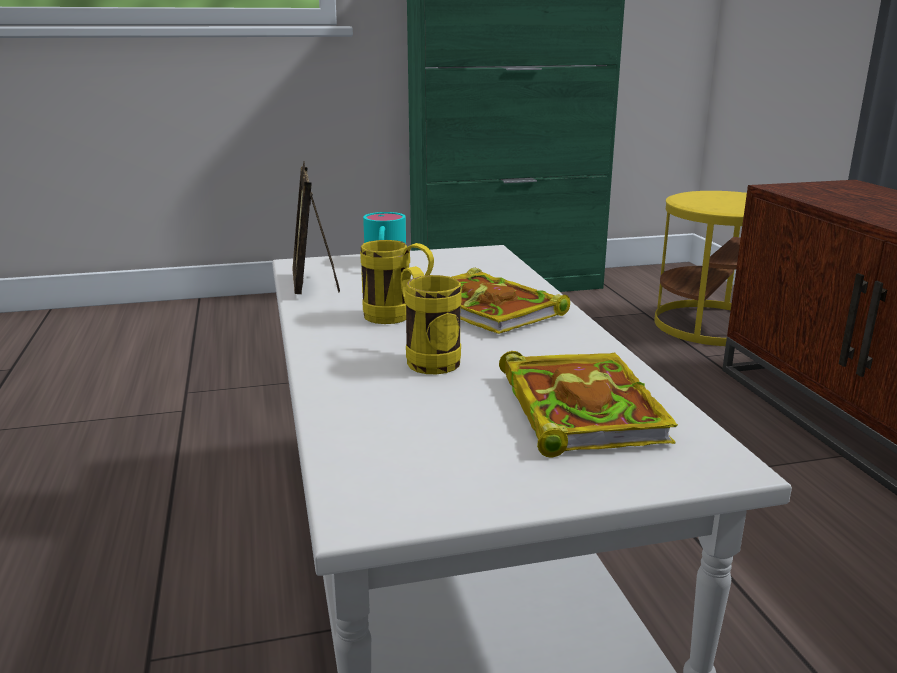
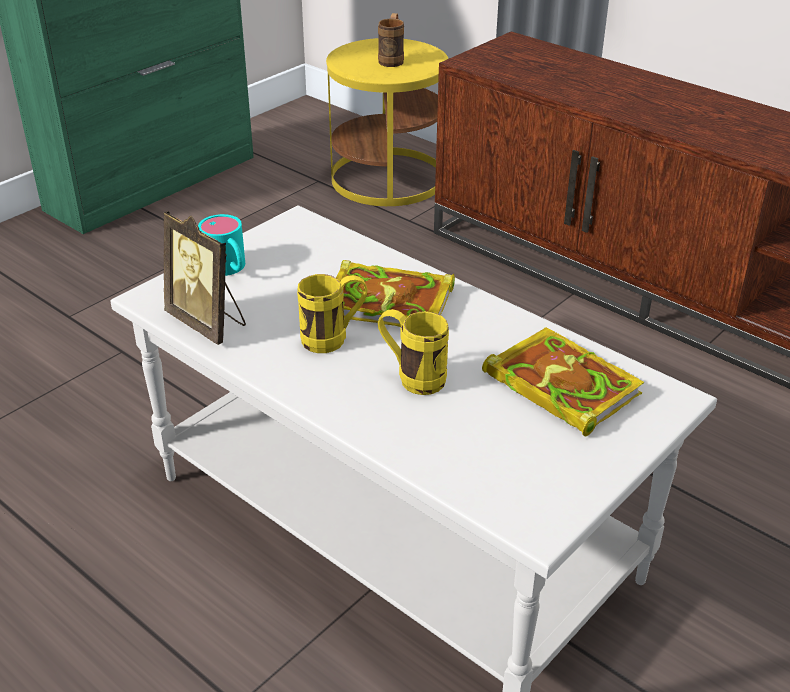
camera: 35 degrees left, 15 degrees up
(731, 202) = (392, 59): none -> brown mug

